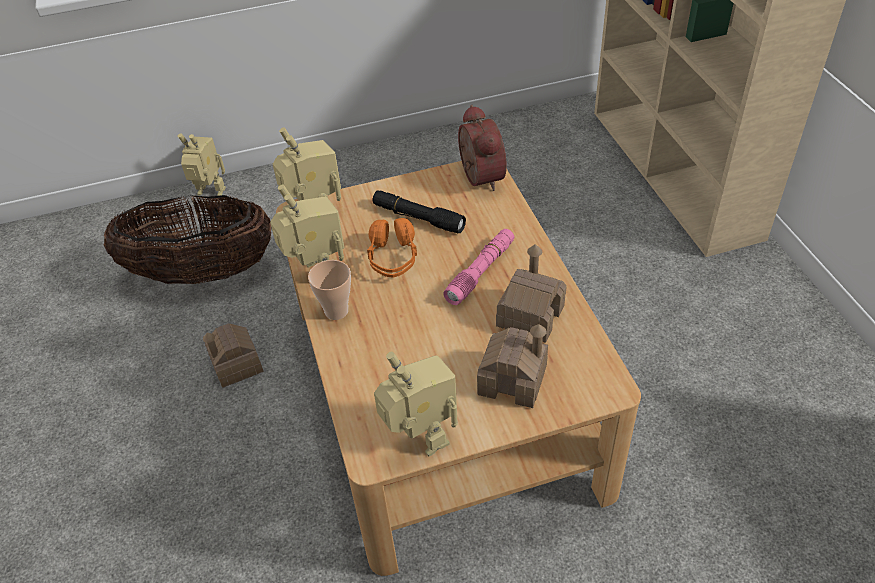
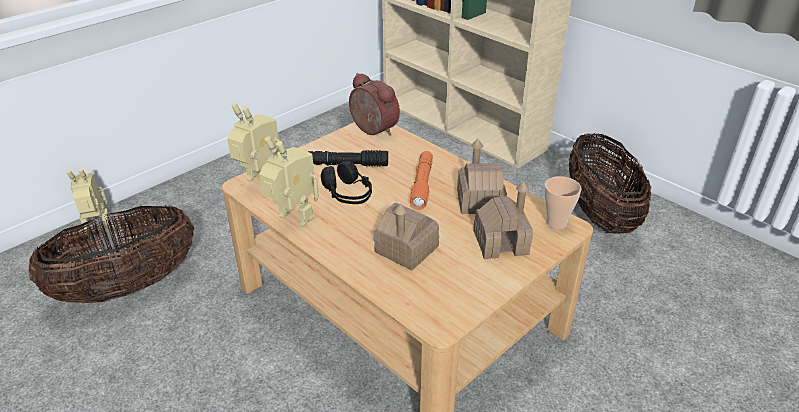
camera: 30 degrees left, 10 degrees down
(236, 365) = (207, 345): toy house -> toy house (406, 249)
(336, 311) = (330, 240): cup -> cup (556, 223)
(393, 258) = (348, 194): orange headphones -> black headphones
(420, 439) = (466, 301): toy robot -> none
(481, 272) = (422, 185): pink flashlight -> orange flashlight
(771, 357) = (599, 214): none -> basket

